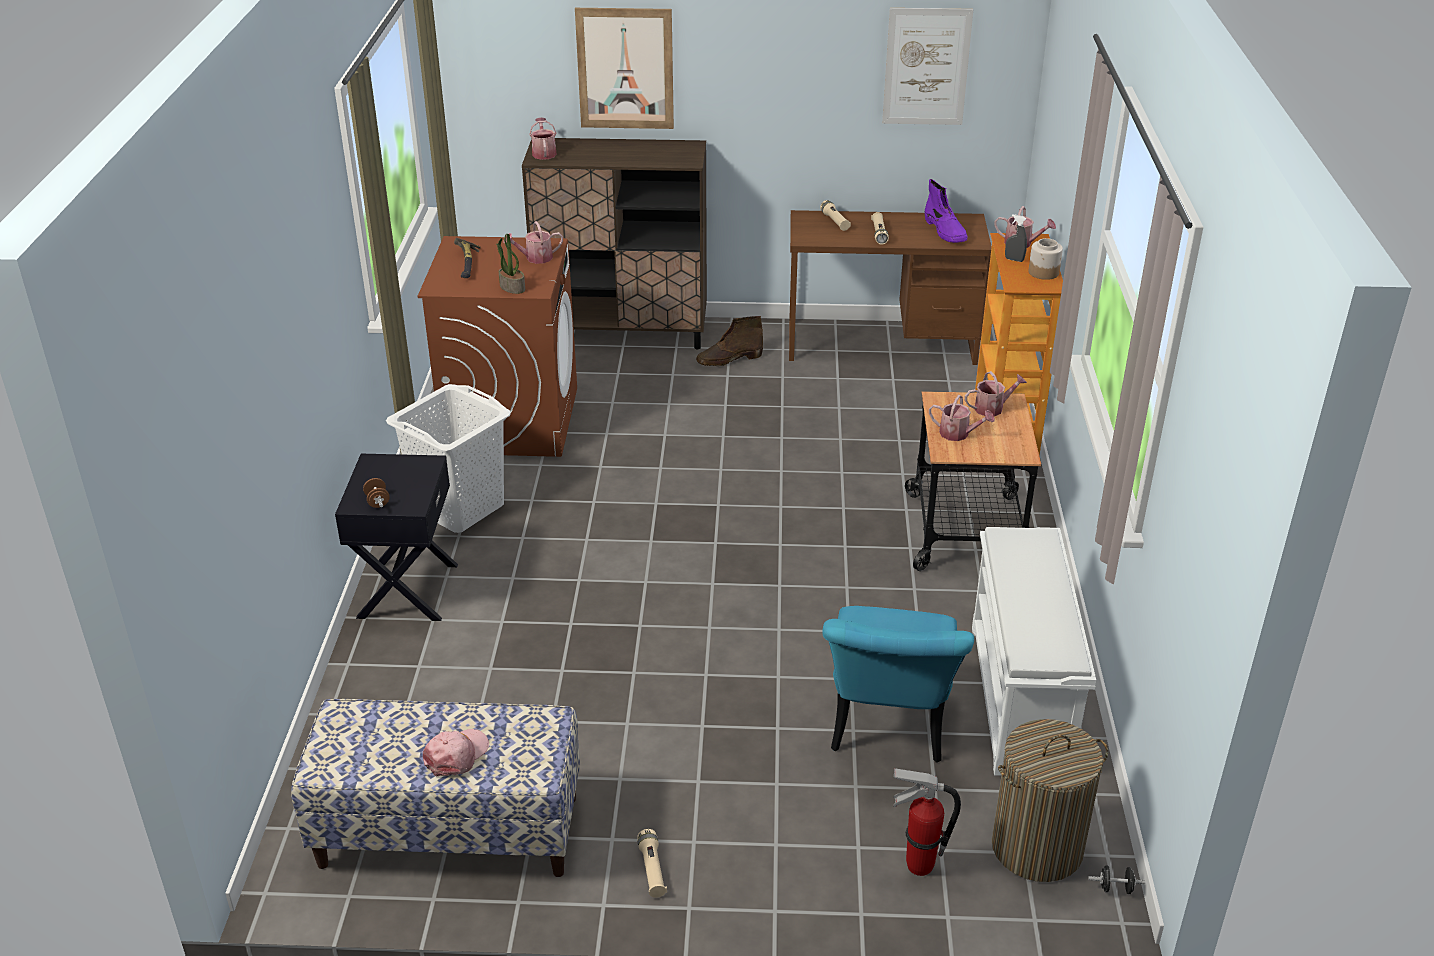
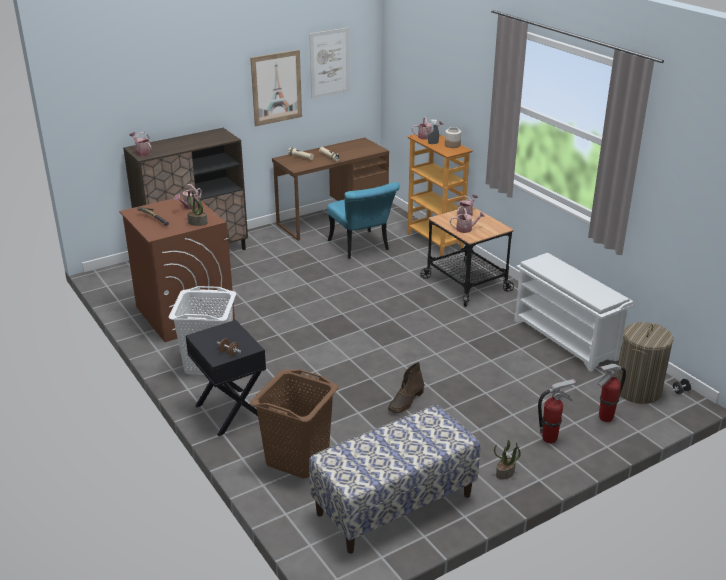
camera: 35 degrees left, 5 degrees down
(409, 699) = (297, 458): none -> brown laundry basket
(457, 755) = (411, 448): pink cap -> none
(625, 68) = (174, 93): picture -> picture (276, 88)
(652, 869) = (505, 473): beige flashlight -> potted plant
(729, 359) = (266, 249): brown boot -> brown boot (406, 401)
(785, 853) = (550, 439): none -> fire extinguisher
(888, 730) = (530, 373): turquoise chair -> turquoise chair (362, 248)
(945, 231) = (358, 148): purple boot -> none

